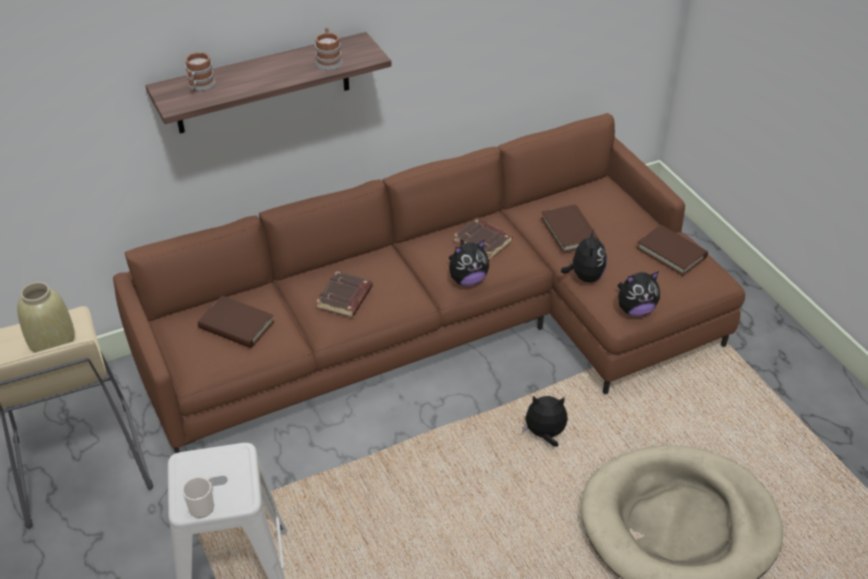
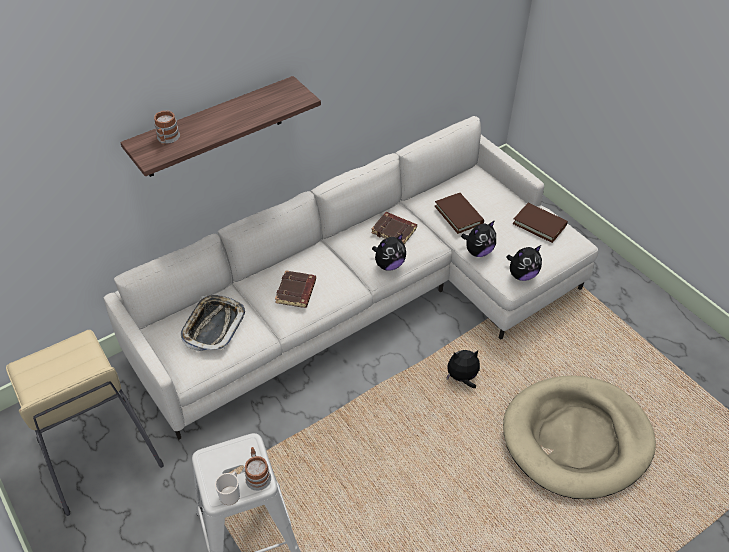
camera: 10 degrees left, 5 degrees up
(53, 345) = (71, 368): beige vase -> none
(236, 325) = (213, 326): brown book -> tray
(328, 61) = (269, 105): mug -> mug (257, 475)
(447, 326) = (369, 297): brown sofa -> white sofa
(584, 276) = (478, 251): plush toy -> plush toy turned 60 degrees clockwise

